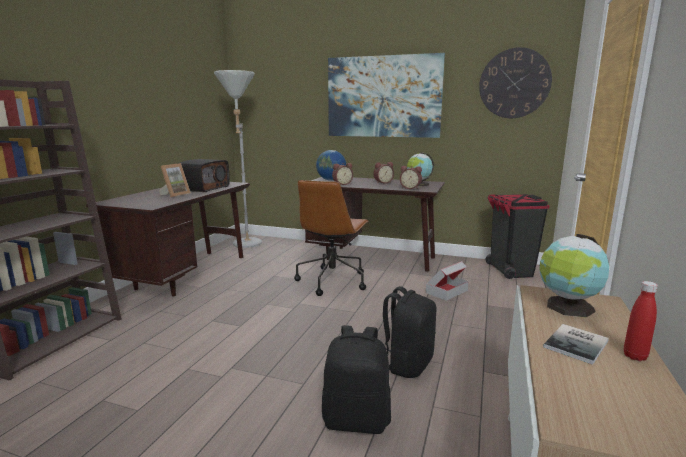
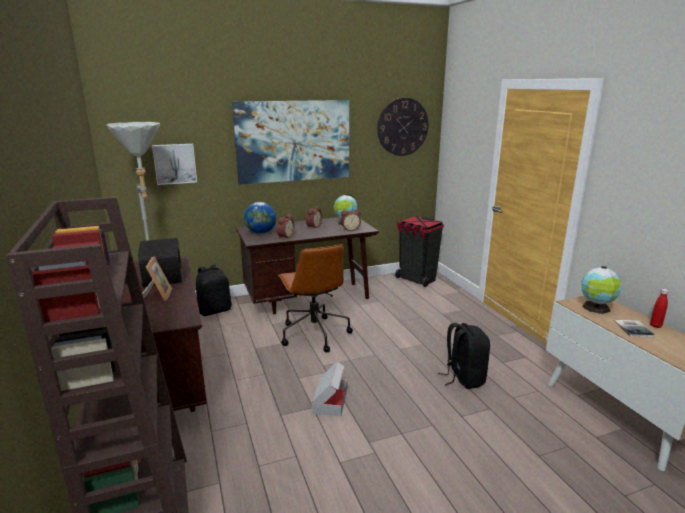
camera: 40 degrees left, 5 degrees up
(281, 113) = (175, 163): none -> picture
(356, 420) = (494, 428): black backpack -> black backpack (215, 310)
(446, 291) = (405, 312): cardboard box -> cardboard box (330, 401)

